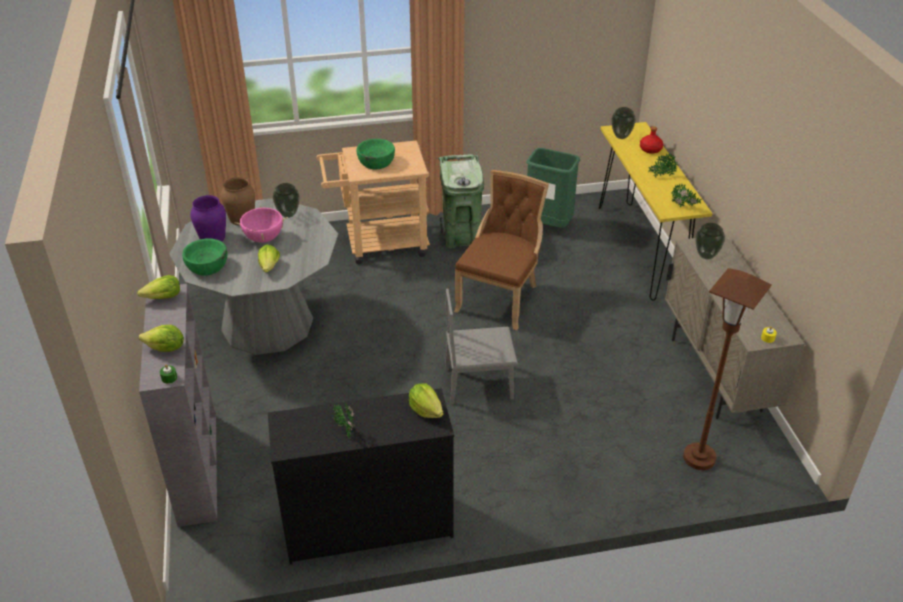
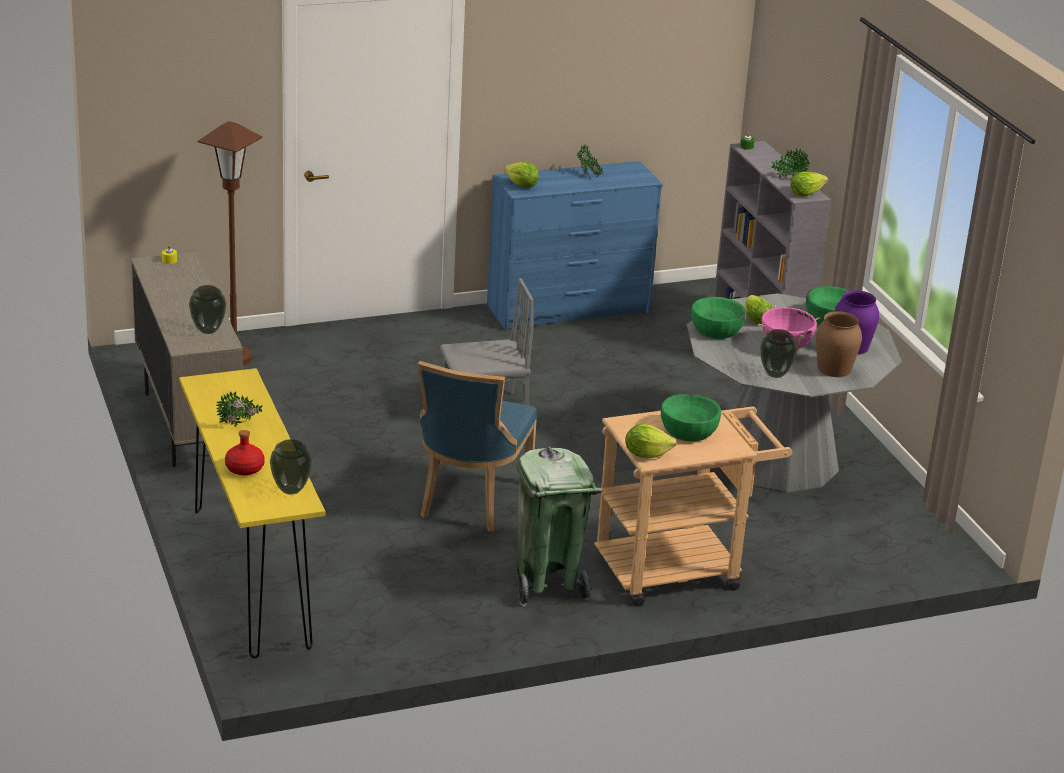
camera: 170 degrees right, 10 degrees down
(166, 349) = (767, 162): lettuce -> lettuce (646, 454)
(307, 257) = (716, 329): none -> green bowl
(368, 526) = (568, 310): black dresser -> blue dresser
(500, 298) = (470, 500): brown chair -> blue chair
(548, 225) = (403, 612): green trash can -> none
(683, 207) = (218, 383): potted plant -> potted plant (789, 179)

